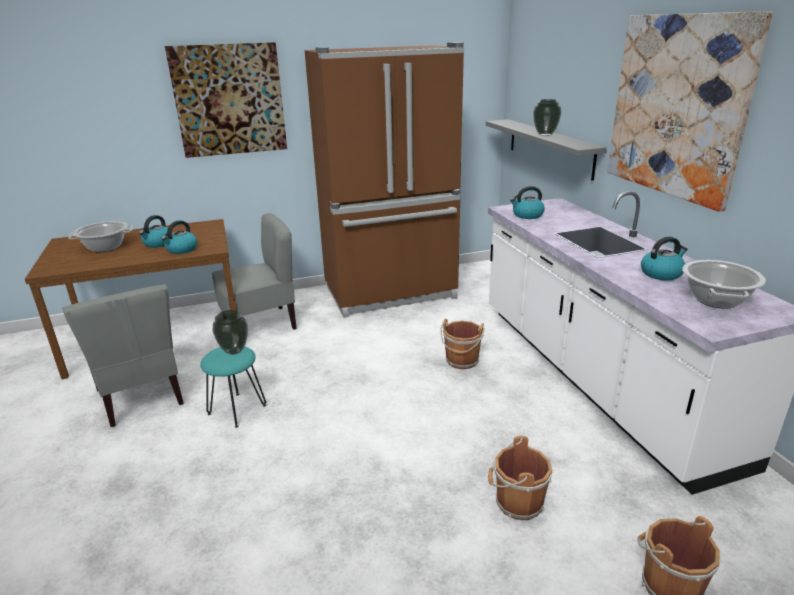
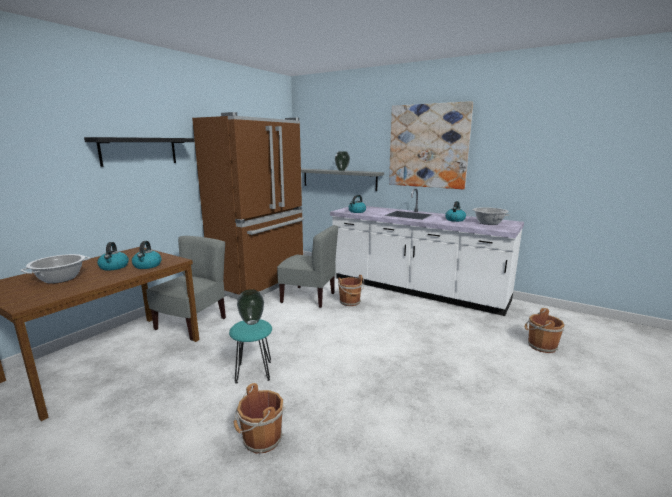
camera: 40 degrees left, 10 degrees down
(142, 396) = (158, 397): grey chair -> grey chair (308, 297)
(229, 100) = (139, 151): picture -> black shelf
(516, 503) = (459, 345): brown bucket -> brown bucket (261, 440)

